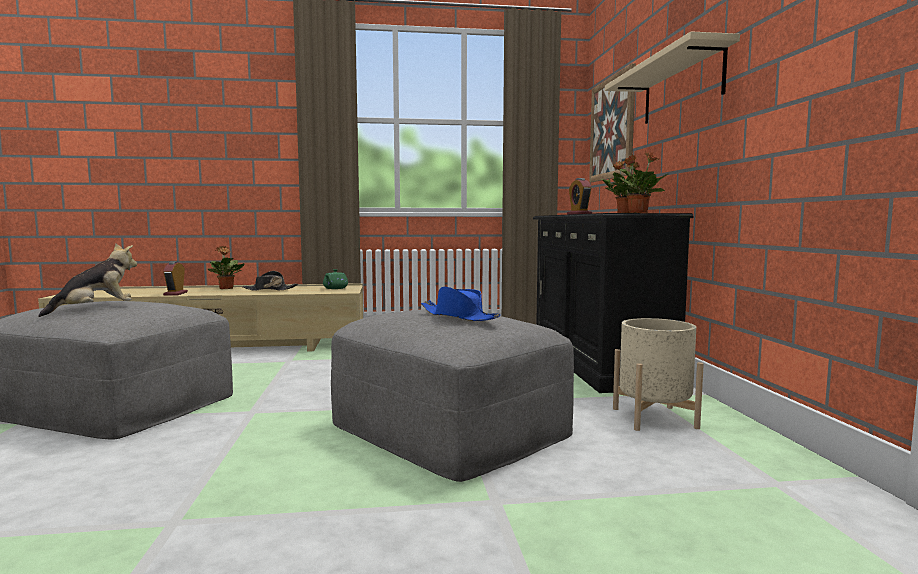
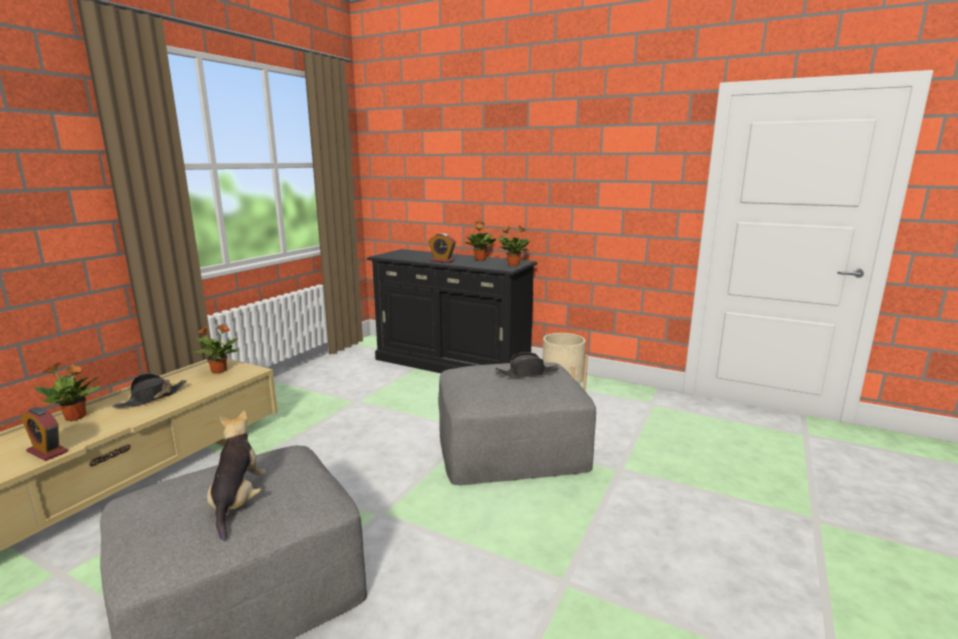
camera: 55 degrees left, 10 degrees up
(335, 288) = (218, 371): green teapot -> potted plant
(459, 316) = (527, 373): blue hat -> black hat
(612, 128) = (409, 178): picture -> none
(681, 87) = (507, 172): beige shelf -> none

